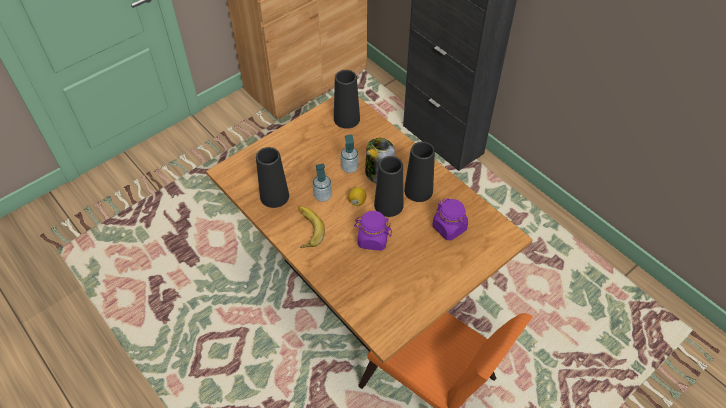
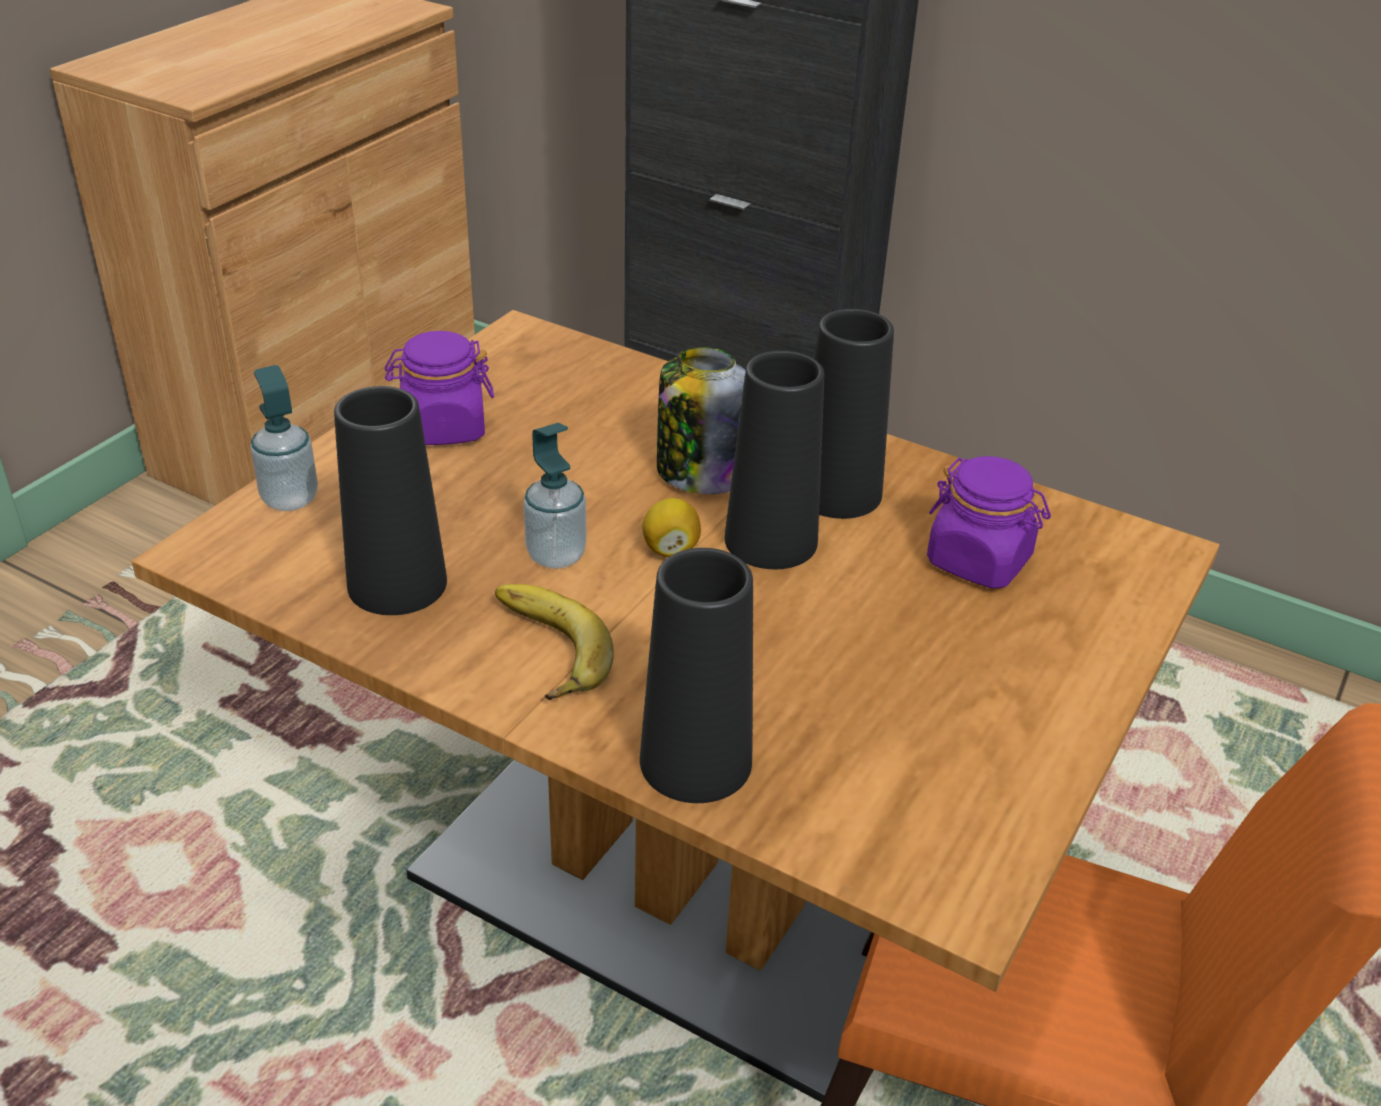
camera: 20 degrees left, 15 degrees down
(346, 119) = (542, 371): black vase -> black vase (695, 761)
(349, 168) = (606, 475): soap dispenser -> soap dispenser (290, 499)
(372, 239) = (769, 633): purple jar -> purple jar (443, 428)

